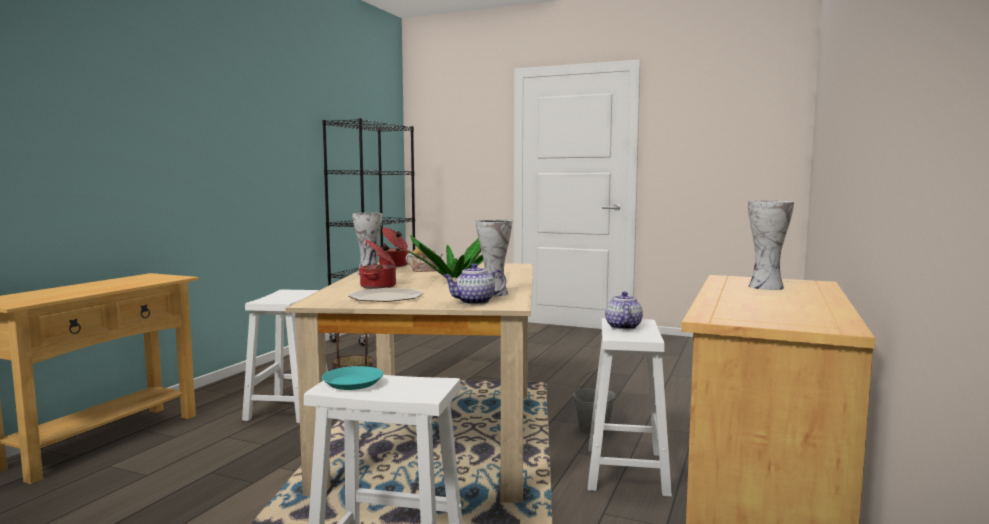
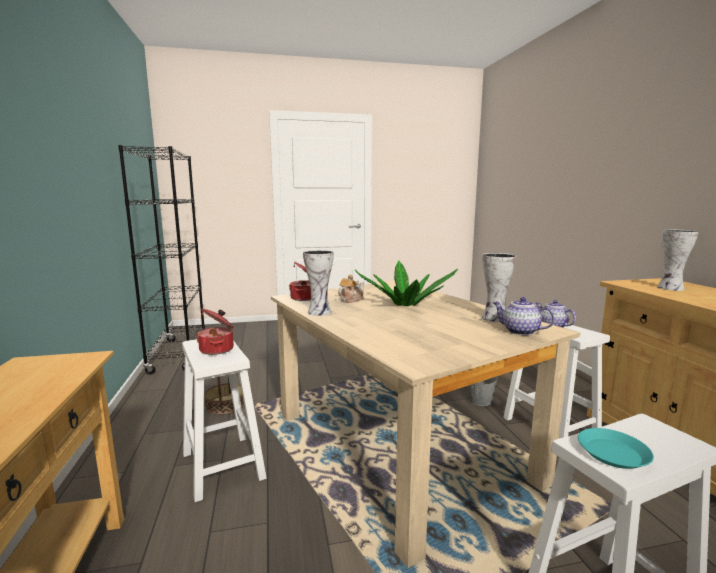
camera: 35 degrees left, 5 degrees up
(379, 286) = (387, 327): cooking pot -> cooking pot (218, 349)
(387, 297) = (444, 341): plate -> none
(474, 302) = (519, 331): teapot -> teapot turned 90 degrees clockwise

